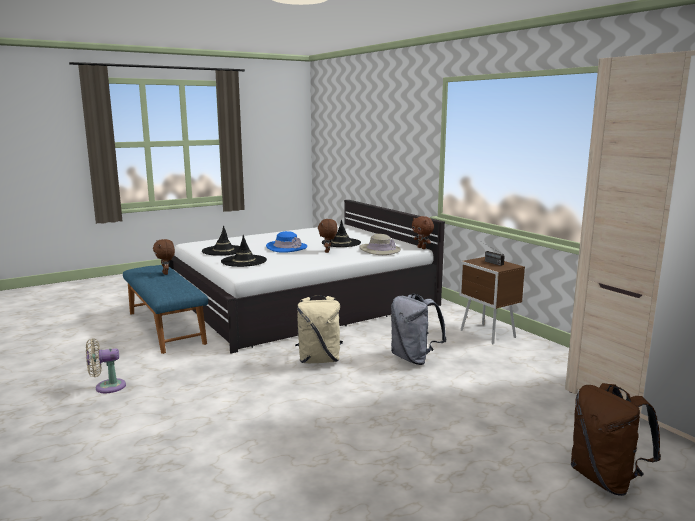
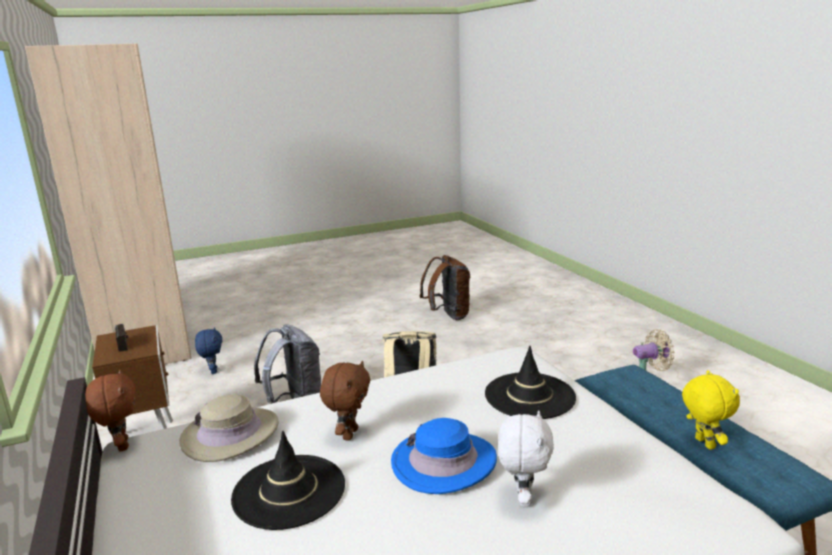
camera: 170 degrees left, 5 degrees up
(166, 273) = (703, 443): brown plush toy -> yellow plush toy
(223, 251) = (598, 447): black hat -> none
(259, 243) = (522, 498): none -> white plush toy
(522, 379) = (213, 371): none -> blue plush toy
(606, 479) = (264, 308): brown backpack -> brown backpack (448, 316)

